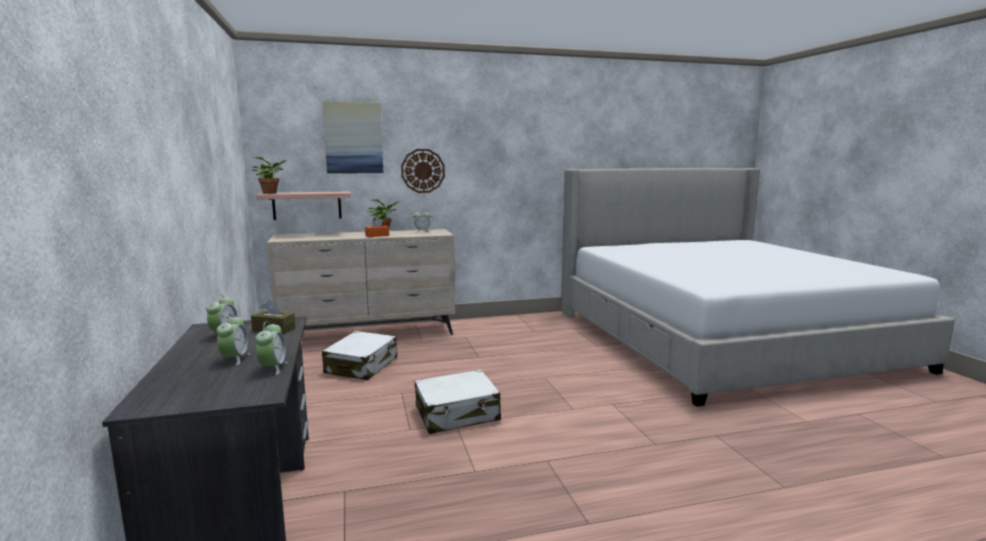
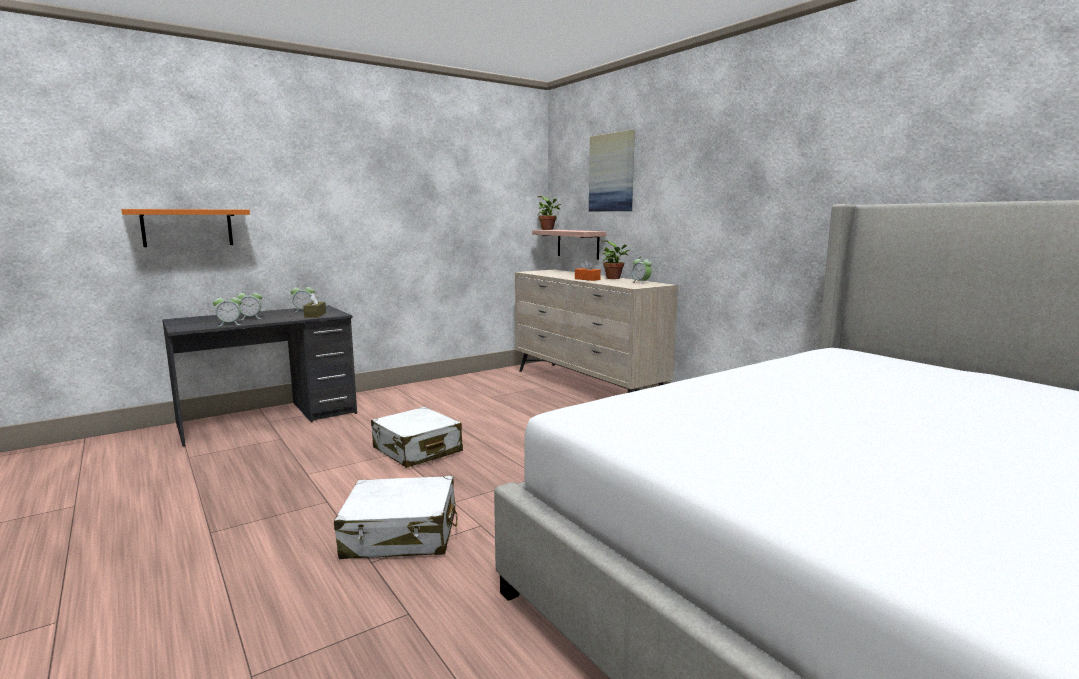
camera: 70 degrees right, 0 degrees up
(97, 232) = (187, 227): none -> orange shelf
(362, 366) = (504, 399): white suitcase -> white suitcase (401, 535)
(423, 171) = (666, 208): wall clock -> none

